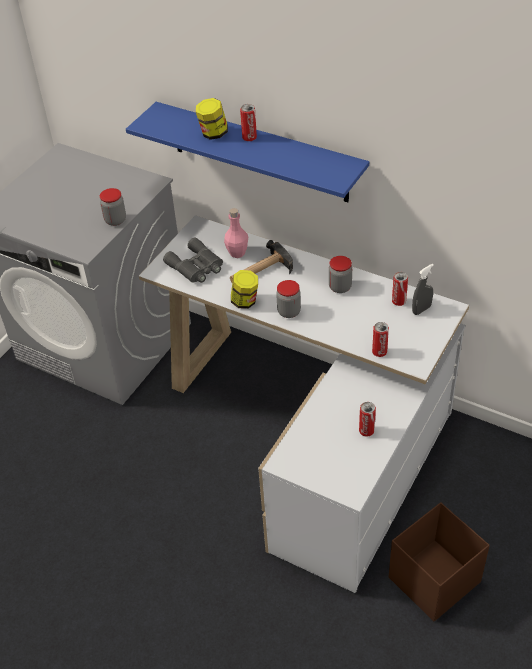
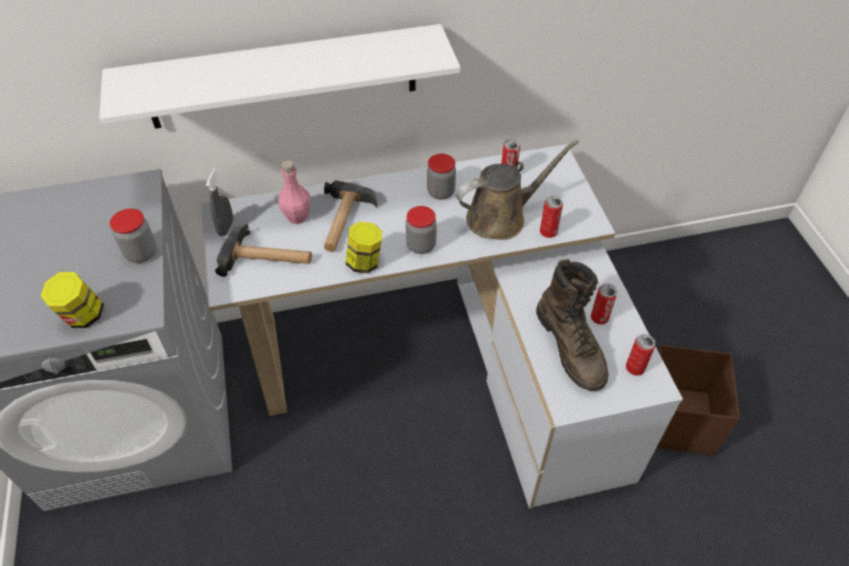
camera: 45 degrees left, 5 degrees up
(196, 267) = (268, 257): grey binoculars -> hammer
(213, 134) = (229, 72): jar -> jar (83, 316)
(249, 138) = (280, 58): can -> can (635, 368)
(259, 152) = (283, 77): blue shelf -> white shelf
(326, 434) = (571, 346): none -> brown boot
(360, 325) = (501, 217): none -> brown watering can
(421, 310) = (536, 171): grey spray bottle -> grey spray bottle (226, 227)

